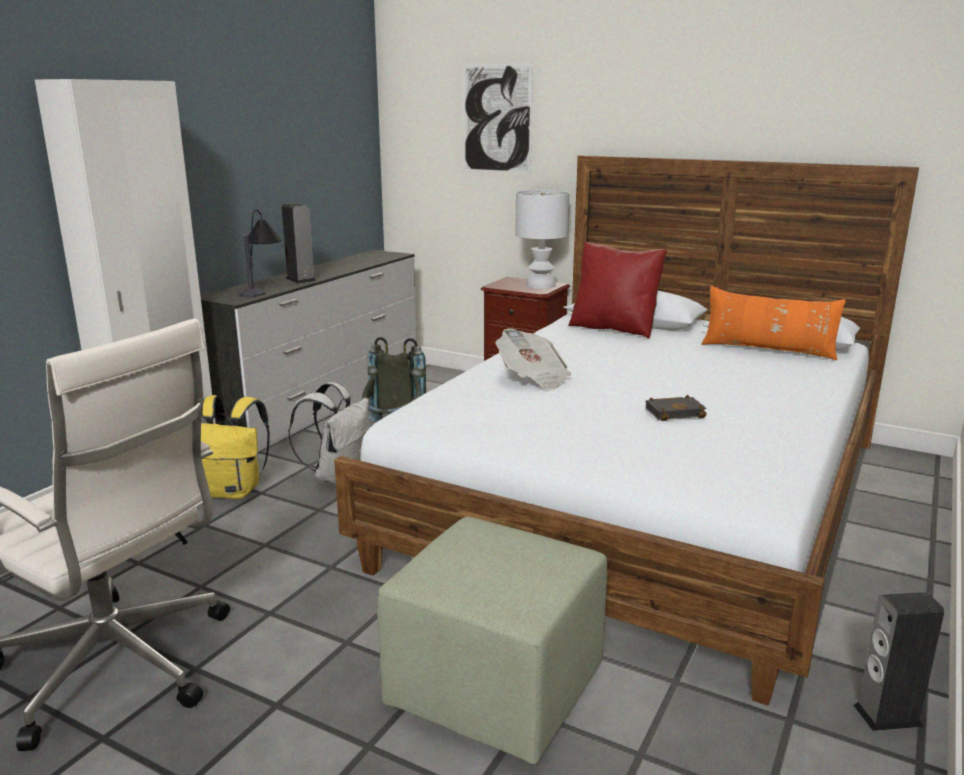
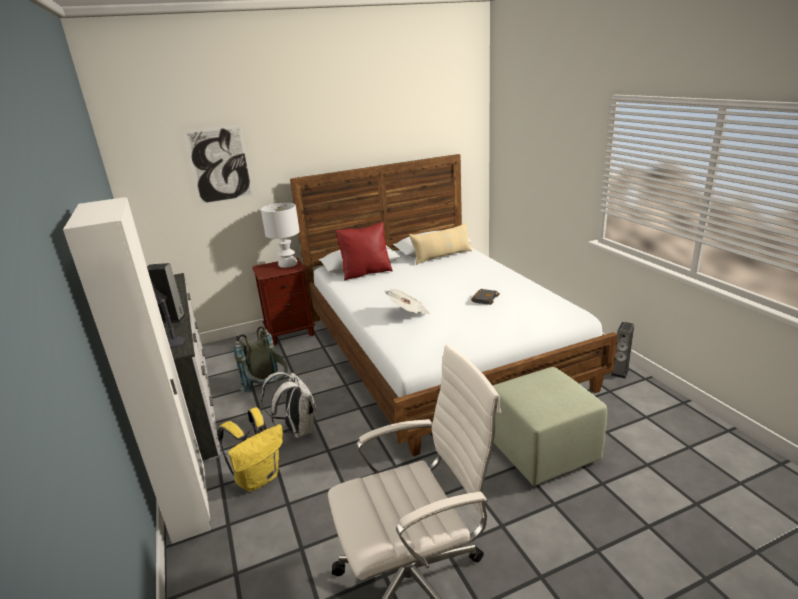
camera: 50 degrees left, 5 degrees up
(768, 350) = (442, 256): orange pillow -> beige pillow

